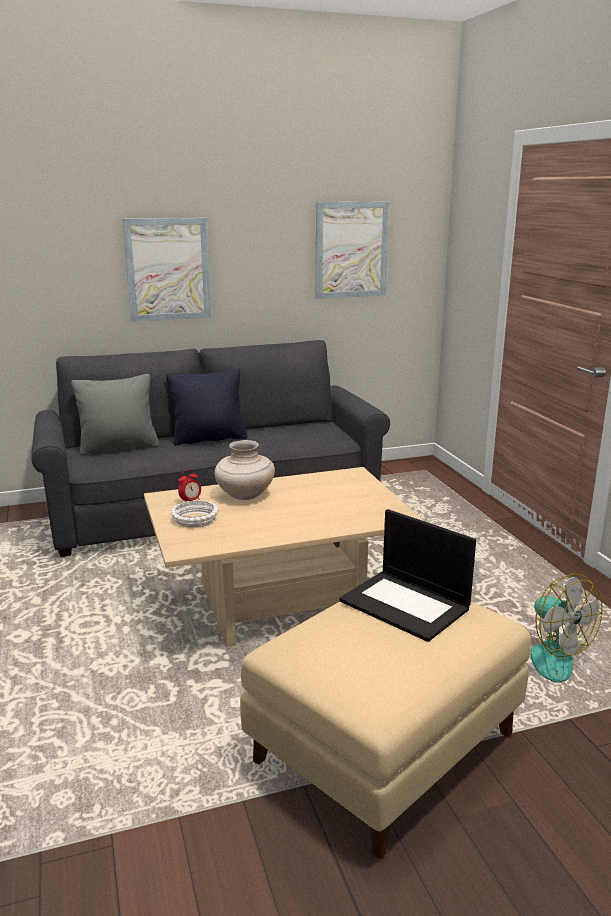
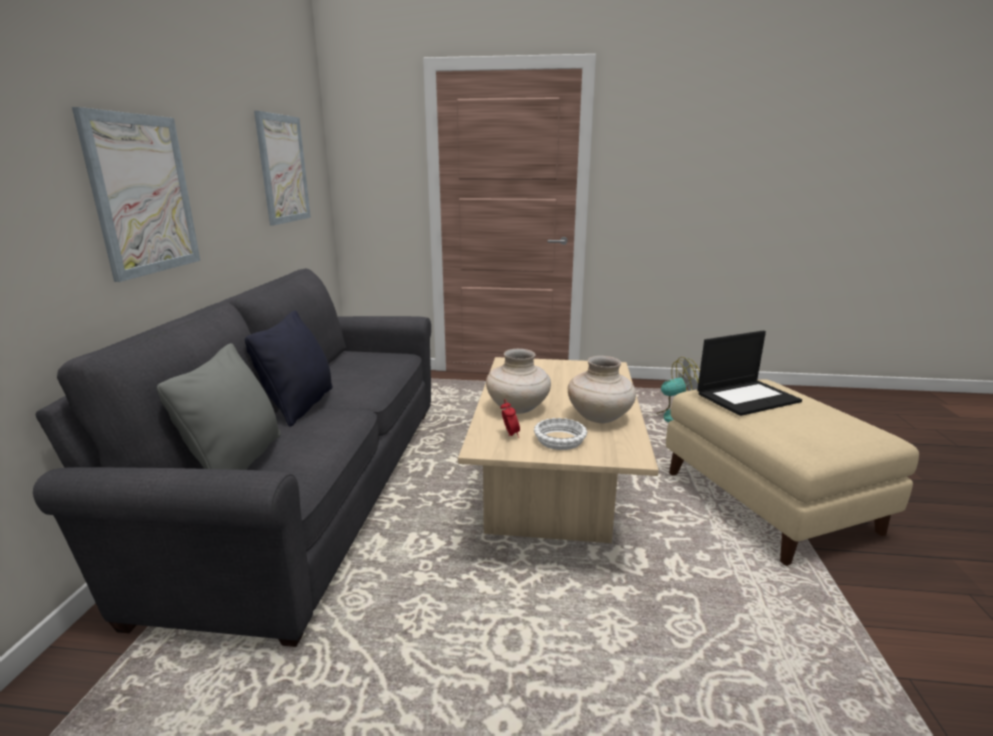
camera: 65 degrees left, 0 degrees up
(252, 528) = (599, 418): none -> beige vase

